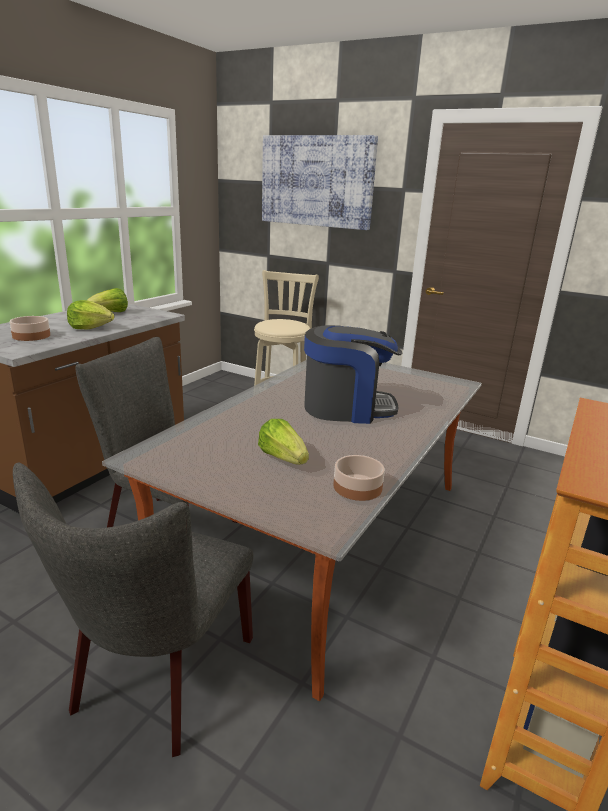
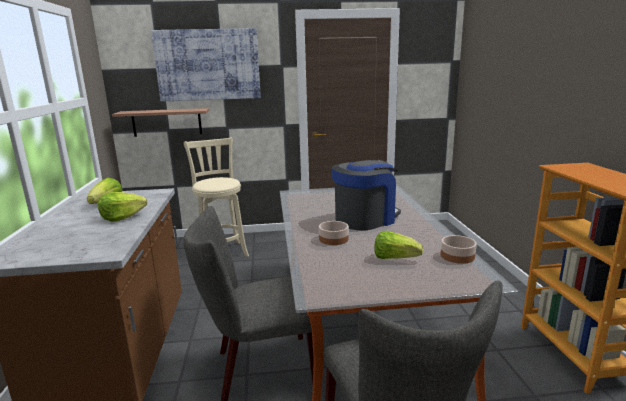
camera: 35 degrees left, 5 degrees down
(31, 336) = (83, 239): bowl -> bowl (333, 239)
(267, 246) = (167, 122): none -> shelf

